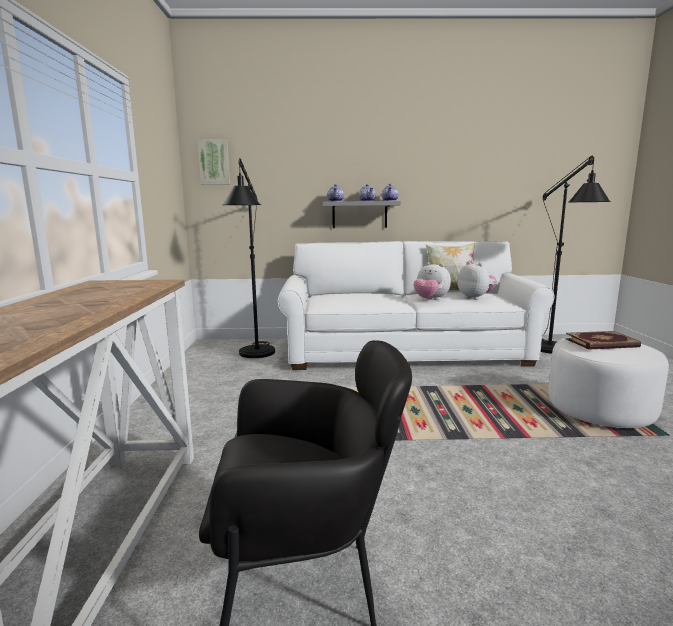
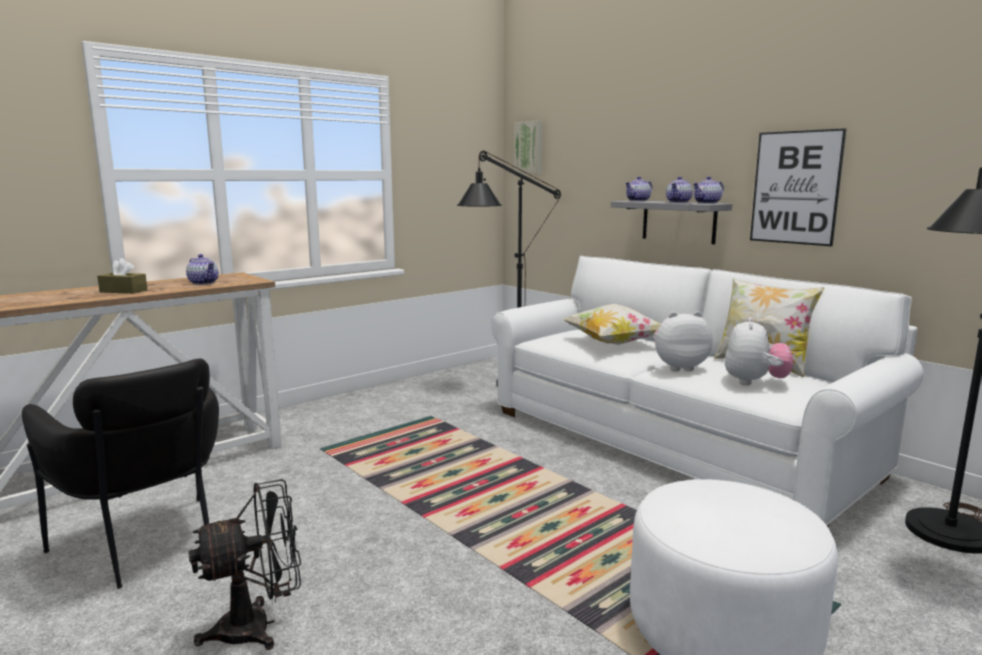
camera: 50 degrees right, 0 degrees up
(68, 310) = (123, 291): none -> brown tissue box
(120, 290) = (204, 283): none -> teapot
(366, 297) = (613, 343): none -> pillow
(430, 300) = (678, 367): plush toy -> plush toy turned 90 degrees clockwise
(434, 190) = (795, 187): none -> picture
(510, 550) = (258, 626): none -> black fan
(602, 343) = (722, 504): book -> none

